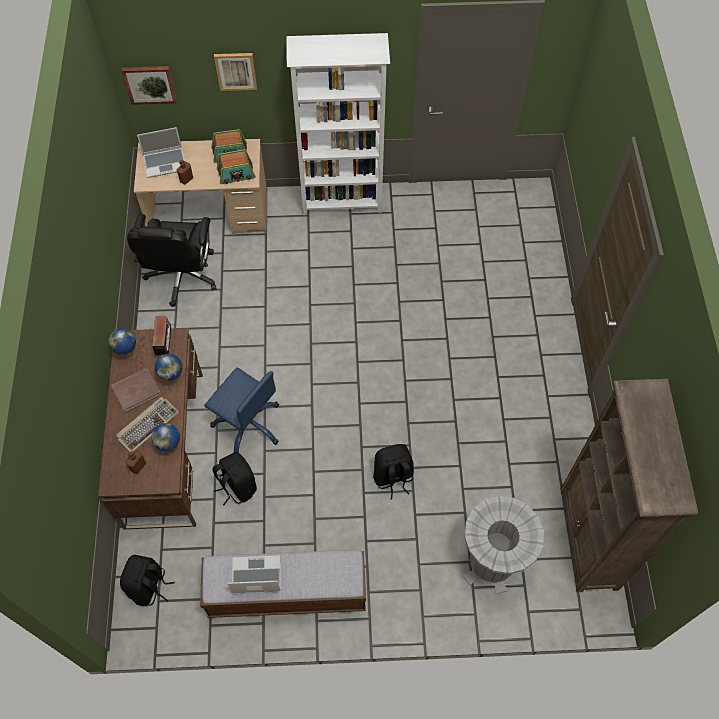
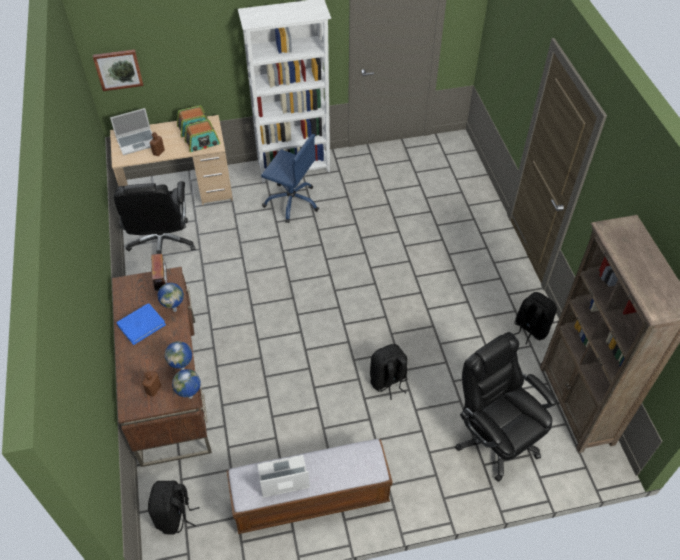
camera: 10 degrees left, 10 degrees down
(128, 354) = (128, 295): globe -> globe (191, 397)
(136, 391) = (141, 325): brown book -> blue book
(148, 425) = (157, 352): keyboard -> none
(236, 71) = (194, 49): picture -> none
(237, 486) = (244, 411): black backpack -> black backpack (530, 329)
(248, 424) = (245, 356): blue office chair -> blue office chair (292, 202)
(492, 561) = (495, 438): grey trash can -> black office chair

